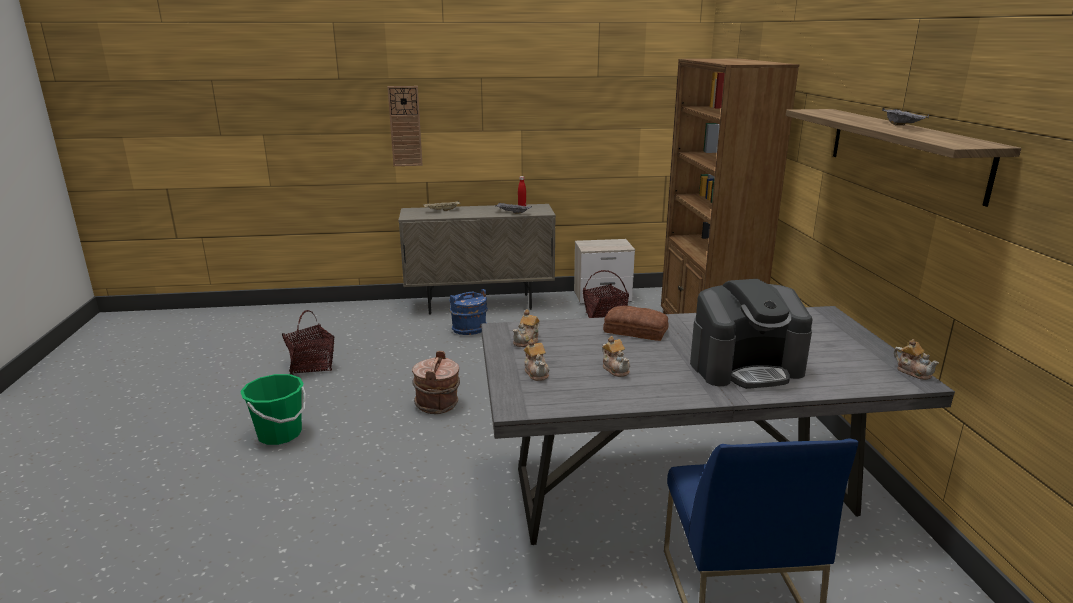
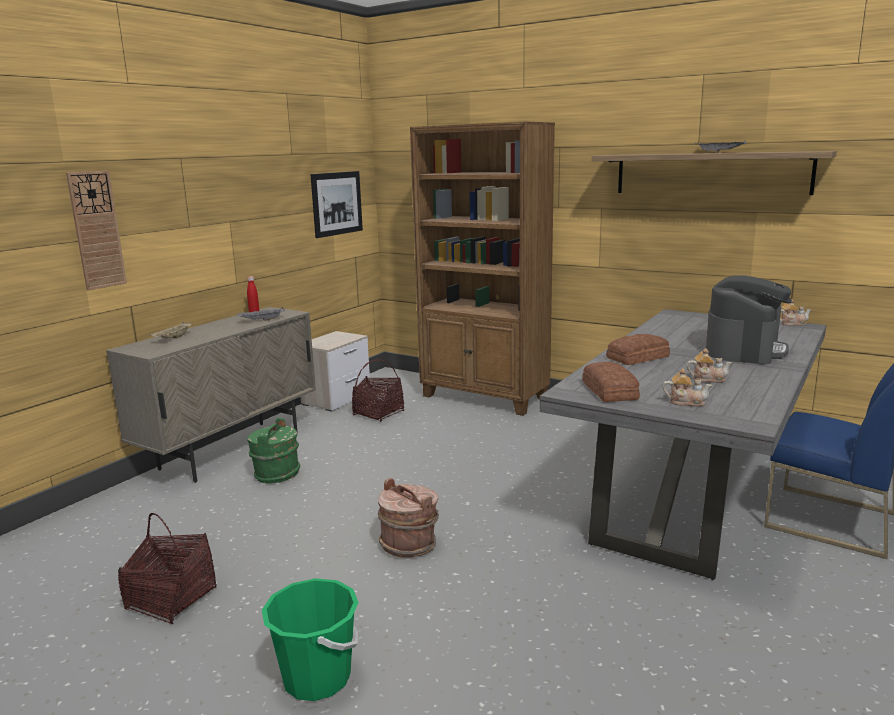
camera: 50 degrees left, 5 degrees down
(469, 329) = (276, 474): blue bucket -> green bucket
(527, 341) = (610, 390): teapot -> bread
(646, 123) = (337, 203): none -> picture

